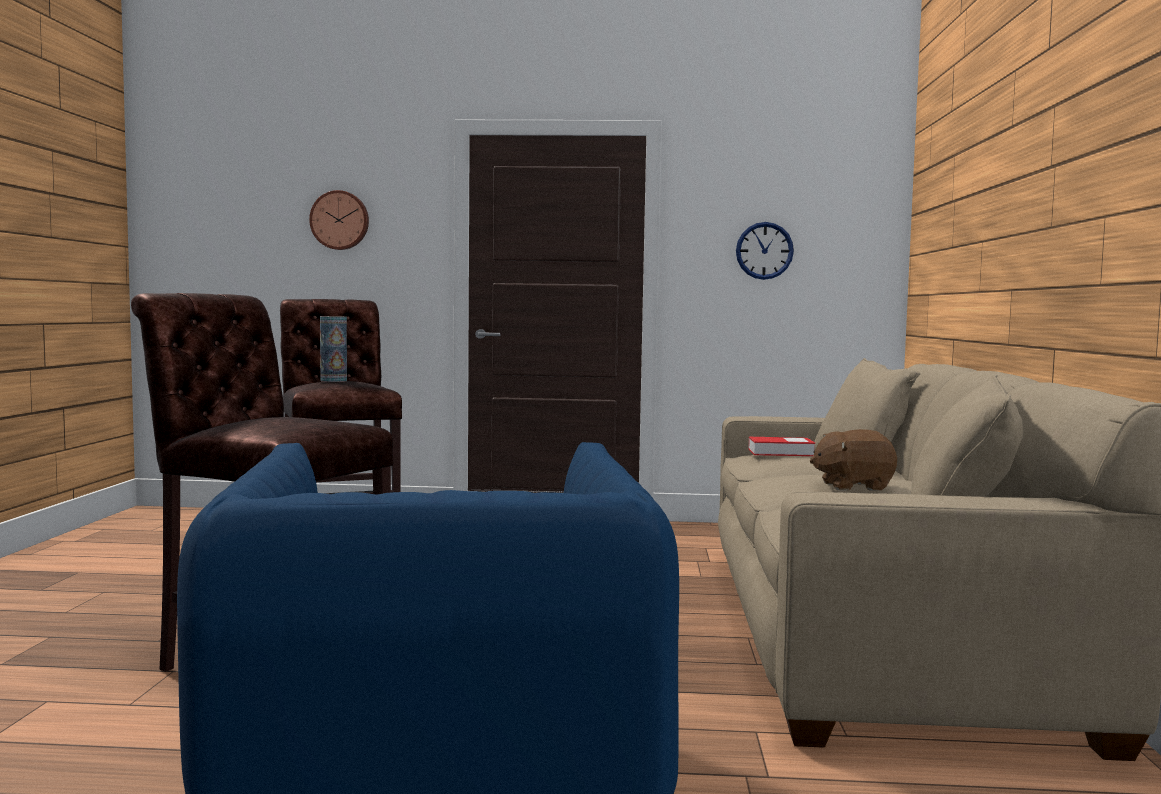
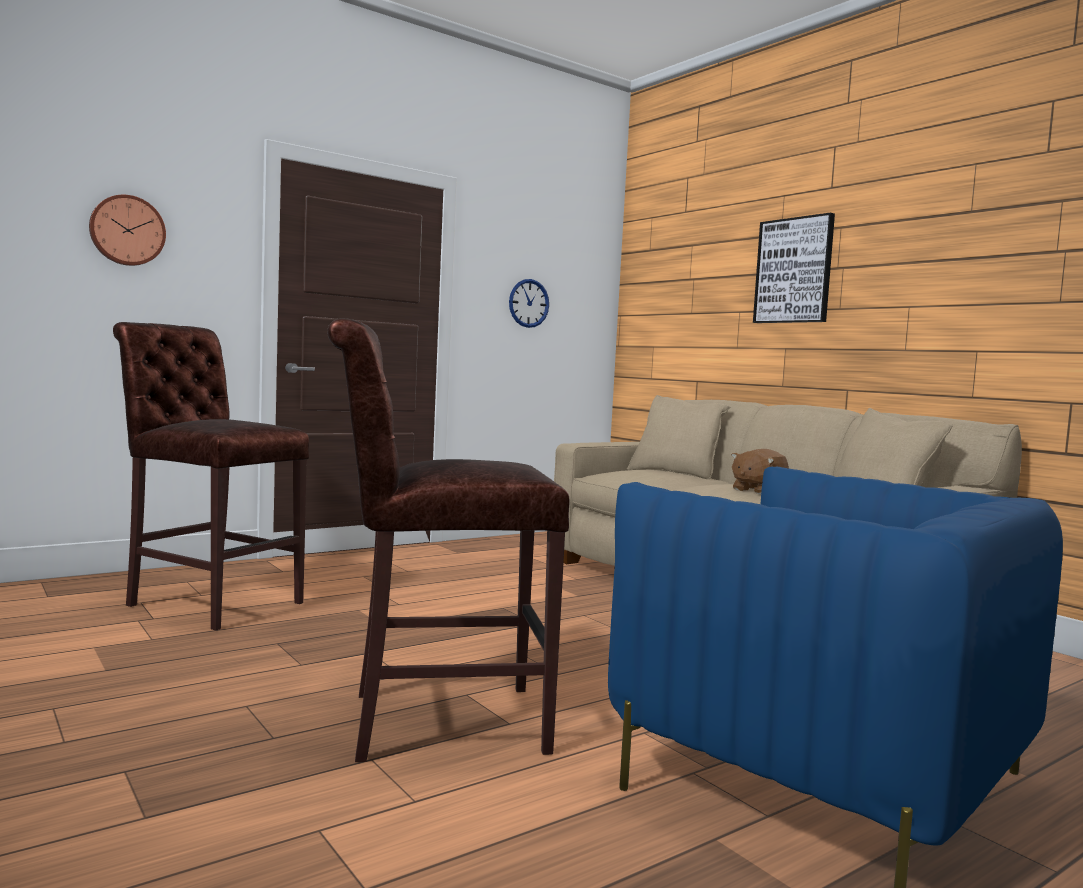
camera: 40 degrees left, 0 degrees up
(333, 380) = (217, 419): vase -> none
(780, 452) = (631, 471): book -> none
(1016, 177) = (794, 270): none -> picture

